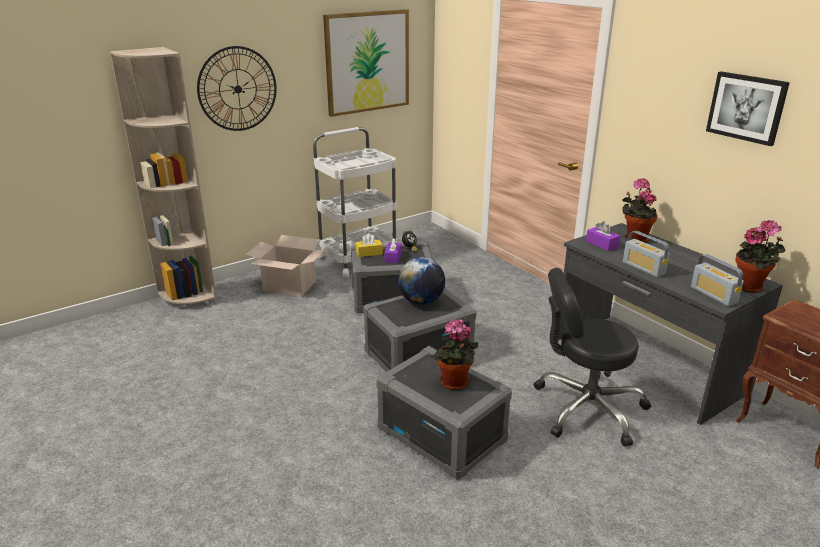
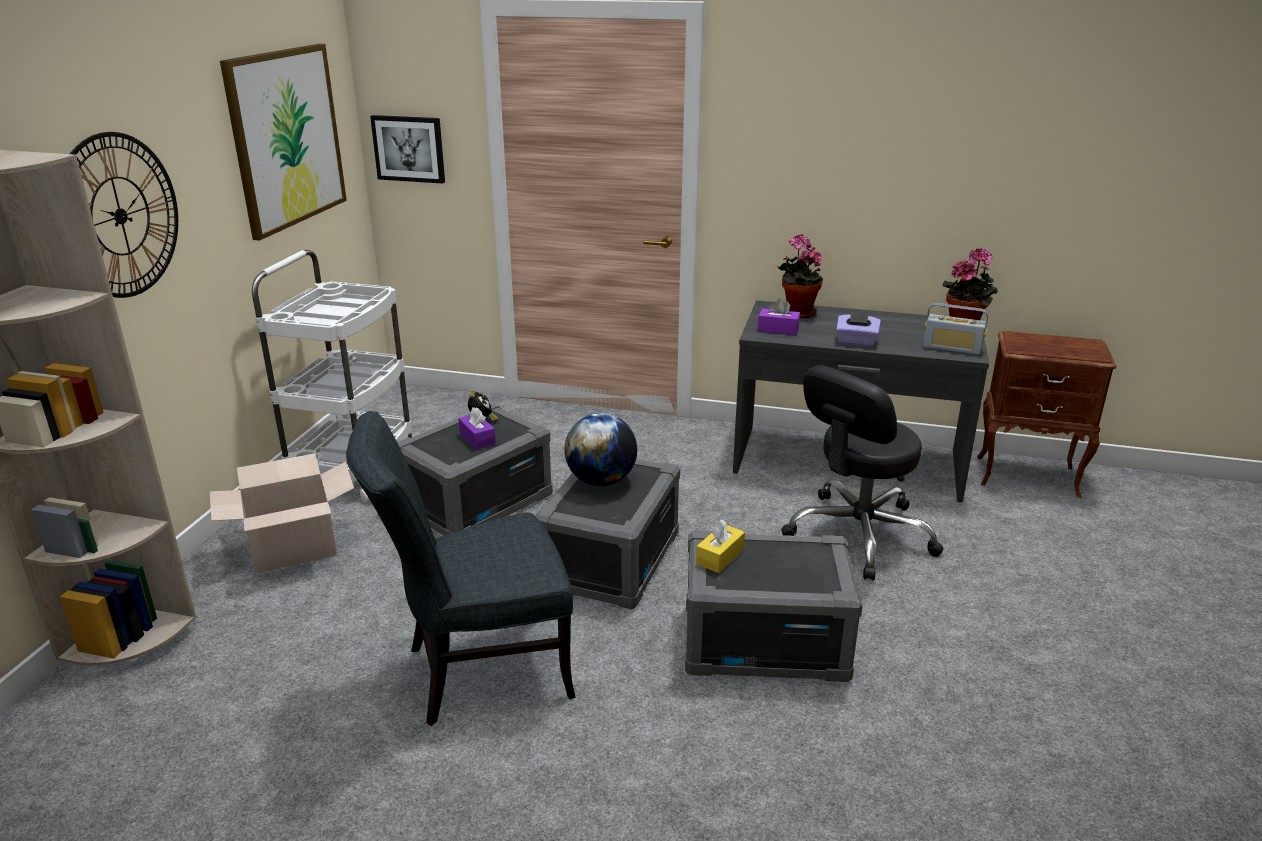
camera: 40 degrees left, 0 degrees up
(291, 375) = (478, 671): none -> grey chair
(369, 253) = (434, 444): yellow tissue box -> yellow tissue box (720, 556)
(454, 384) = (784, 561): potted plant -> none
(643, 268) = (856, 342): radio -> purple tissue box
(746, 107) = (911, 126): picture -> picture (409, 148)

